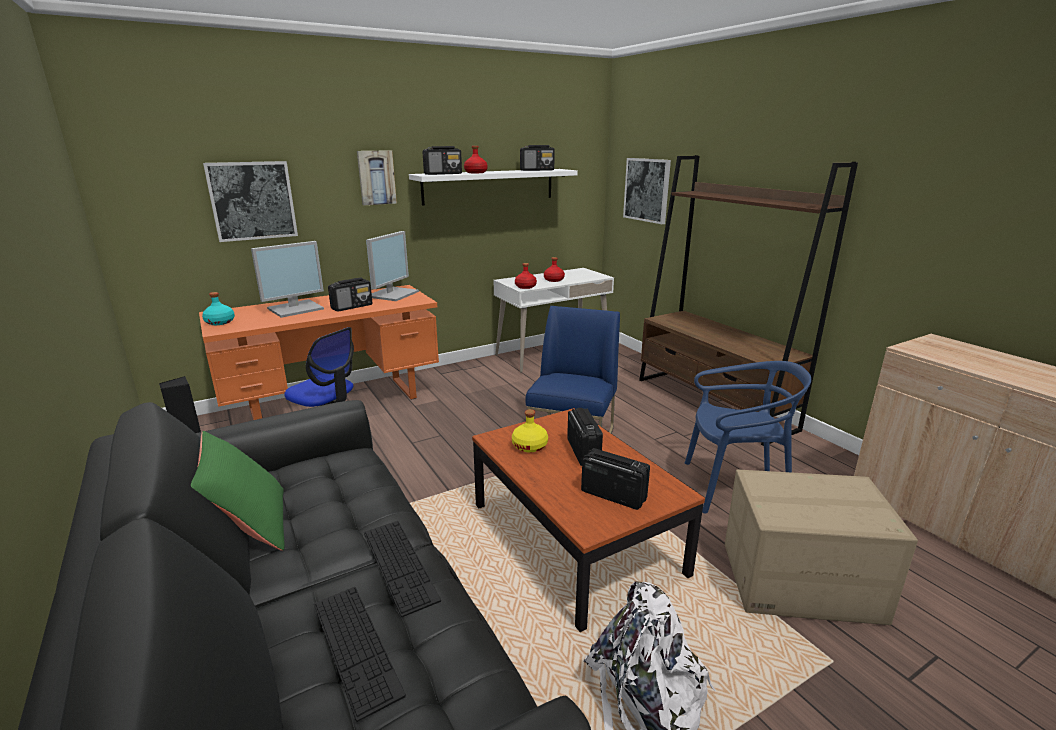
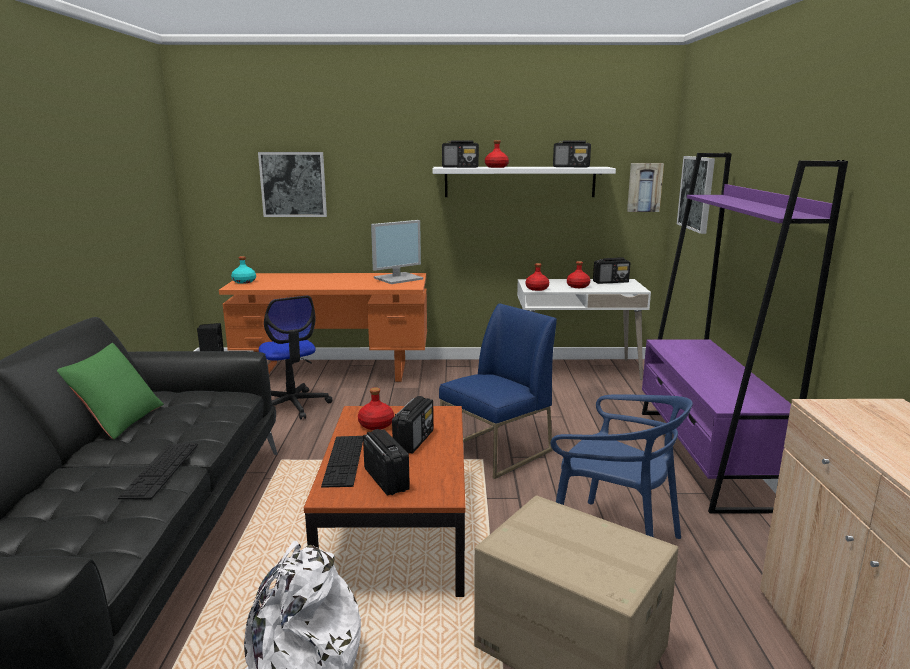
camera: 30 degrees right, 5 degrees down
(296, 308) = (308, 279): monitor -> none
(352, 307) = (350, 284): radio -> radio (611, 282)
(355, 646) = (72, 504): keyboard -> keyboard (344, 460)
(376, 177) = (402, 169): picture -> picture (644, 187)
(530, 446) = (376, 424): yellow bottle -> red bottle
(713, 403) = (703, 456): brown bookcase -> purple bookcase

